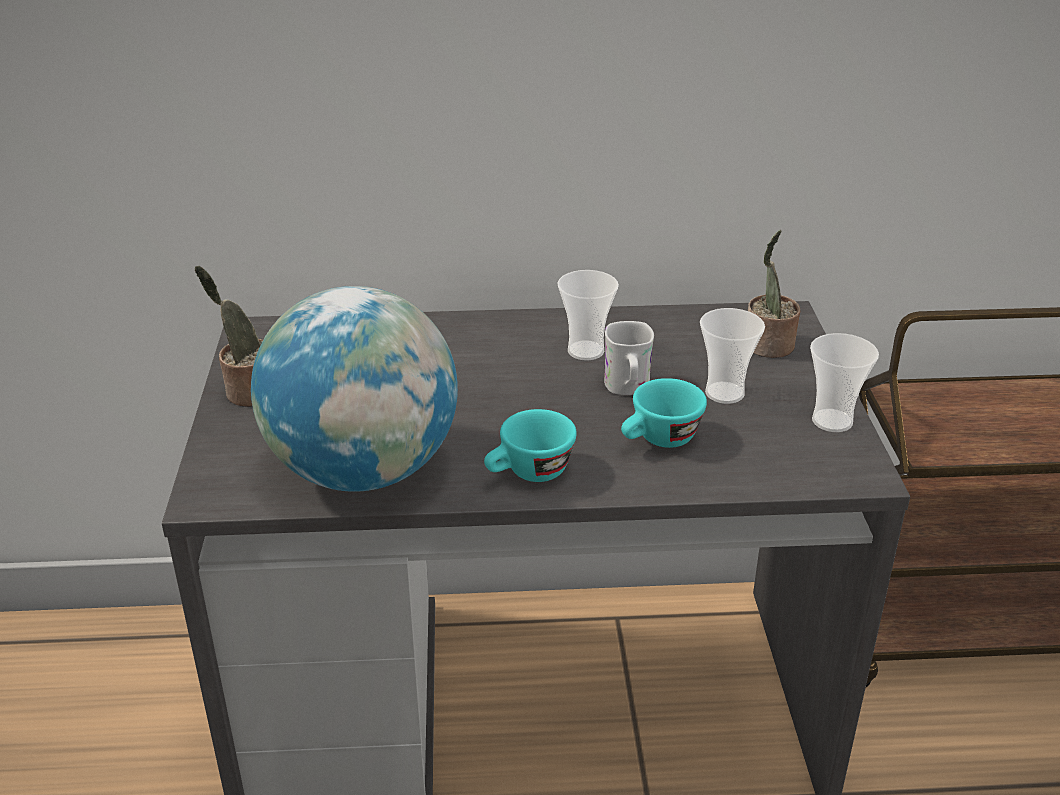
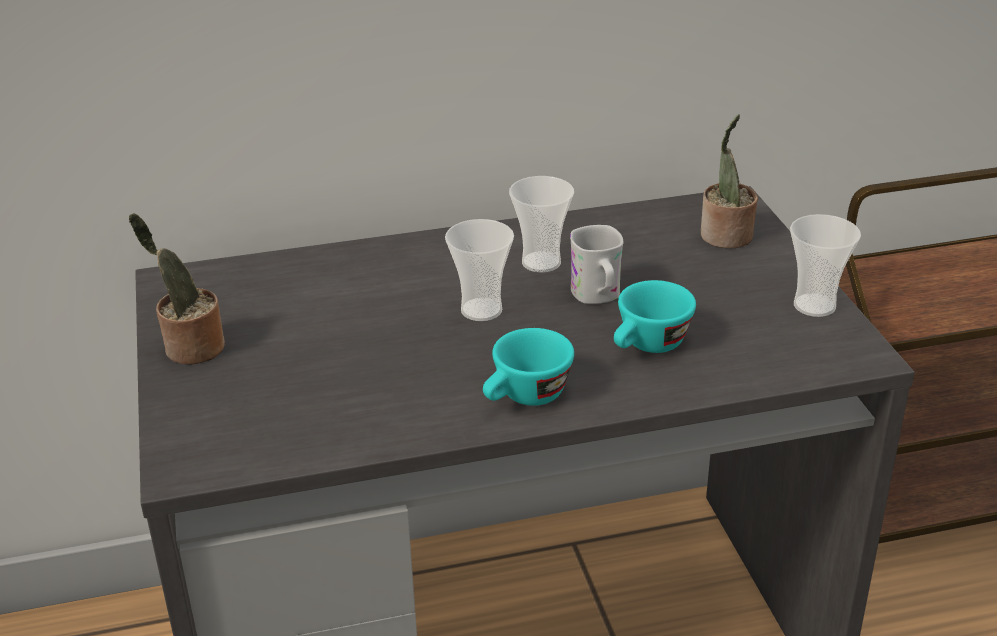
camera: 10 degrees left, 0 degrees up
(364, 471) = (347, 417): globe -> none
(724, 393) = (698, 290): cup -> cup (481, 310)

